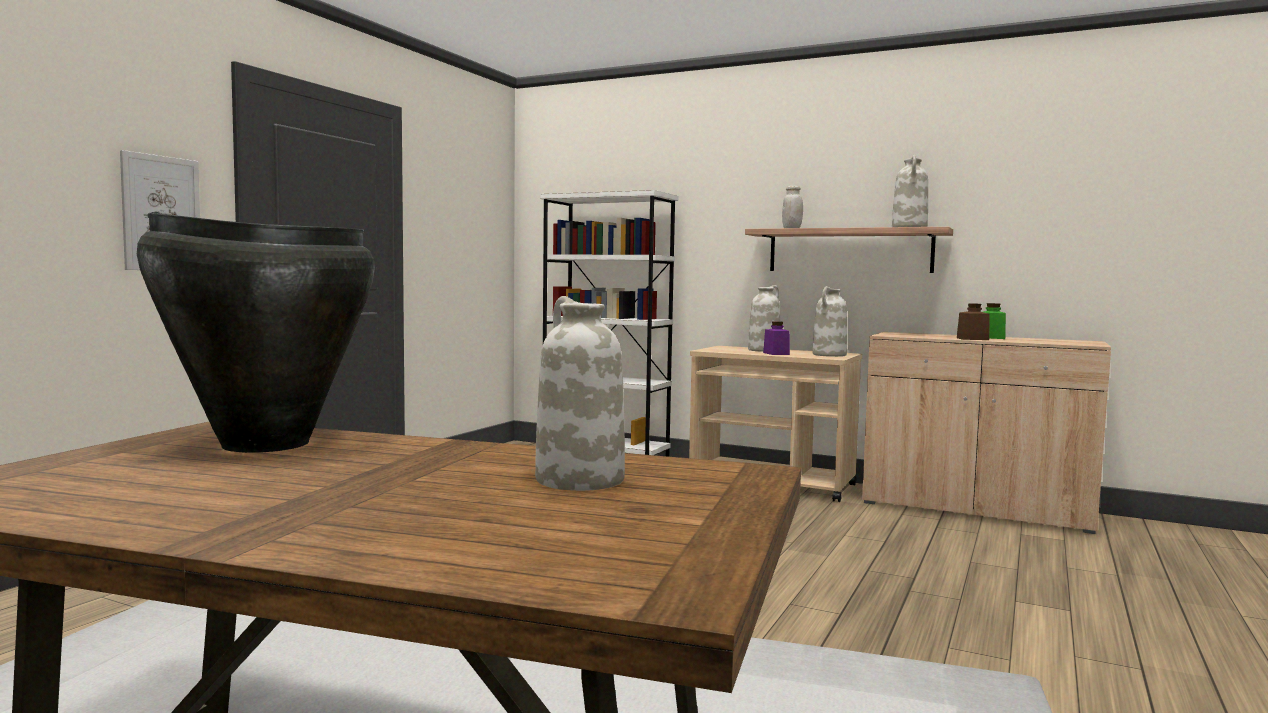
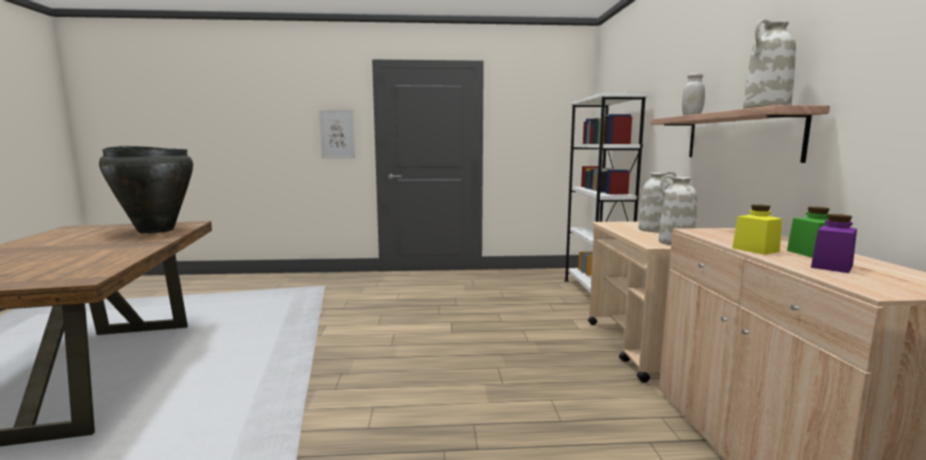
camera: 60 degrees right, 5 degrees up
(578, 479) = (72, 262): white vase -> none
(776, 353) = (635, 234): purple jar -> purple jar (831, 266)
(972, 339) = (755, 250): brown jar -> yellow jar

